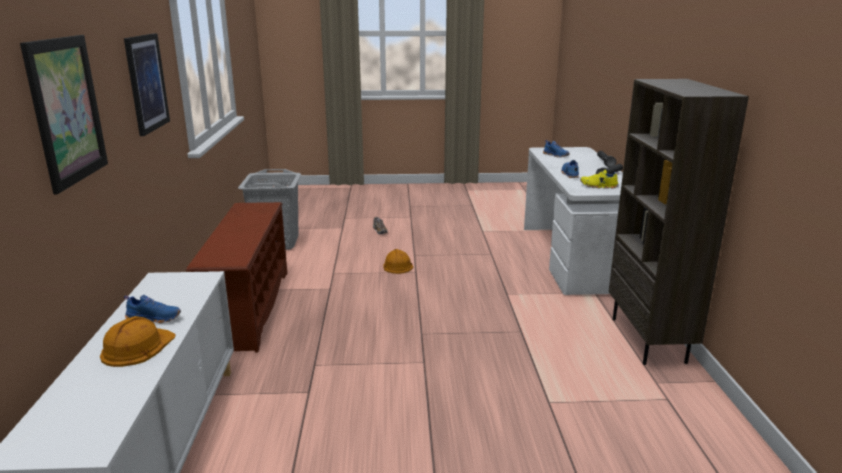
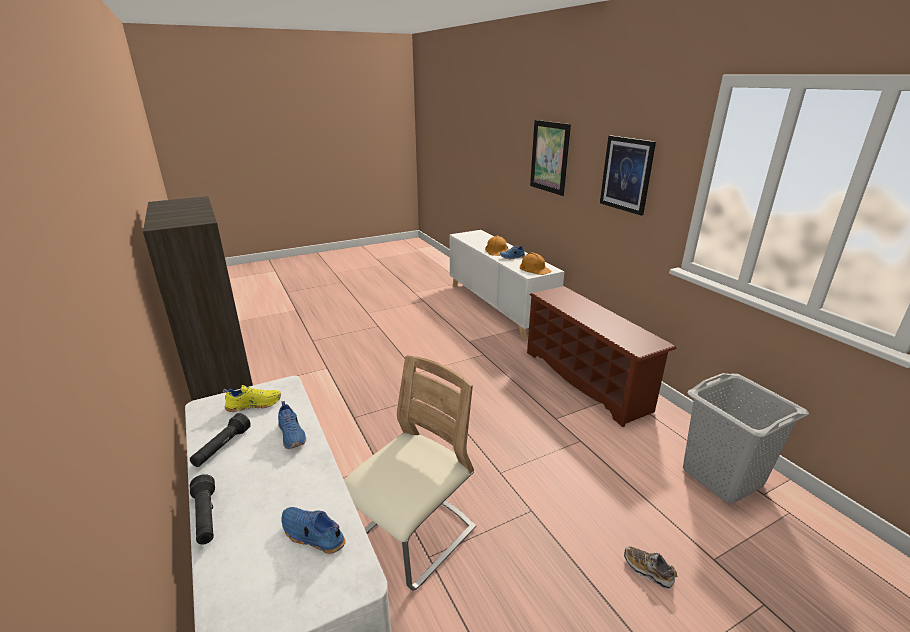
camera: 155 degrees right, 5 degrees up
(397, 265) = (530, 478): orange hard hat -> orange hard hat (534, 268)
(496, 261) = (413, 536): none -> beige chair

